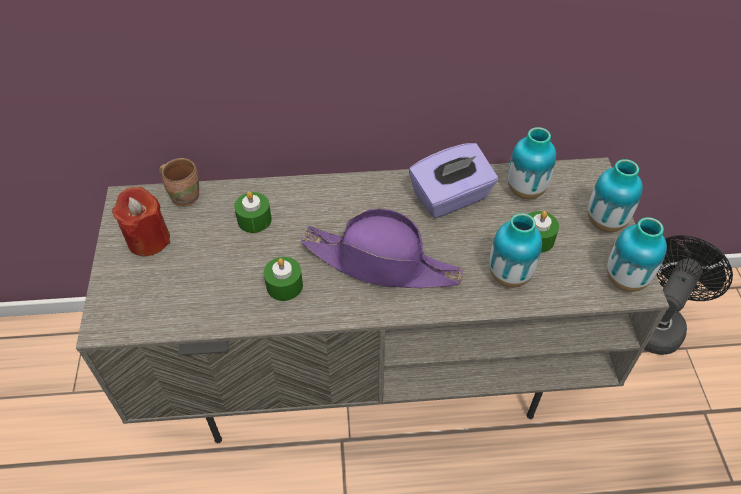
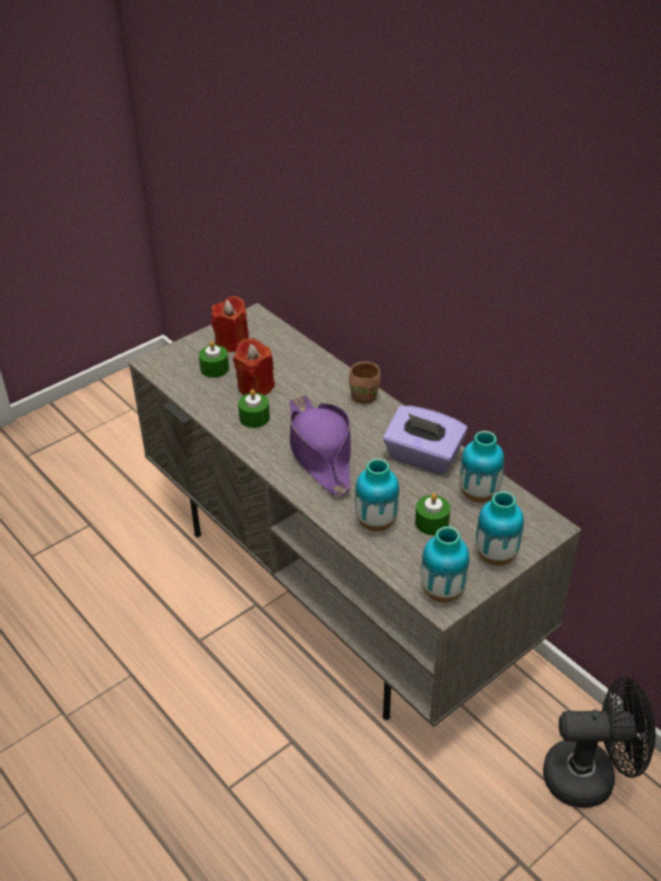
camera: 55 degrees right, 10 degrees down
(185, 195) = (284, 336): brown mug -> brown mug (365, 396)
(238, 259) = (255, 386): none -> red candle
(254, 219) = (296, 375): green candle -> green candle (214, 368)

